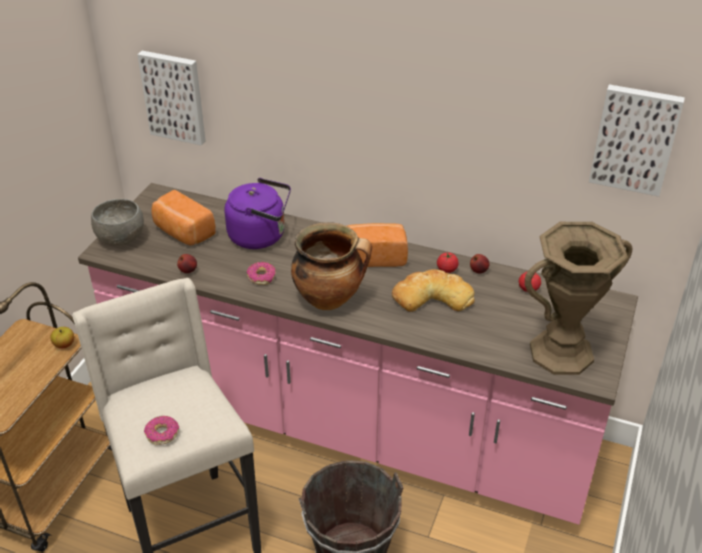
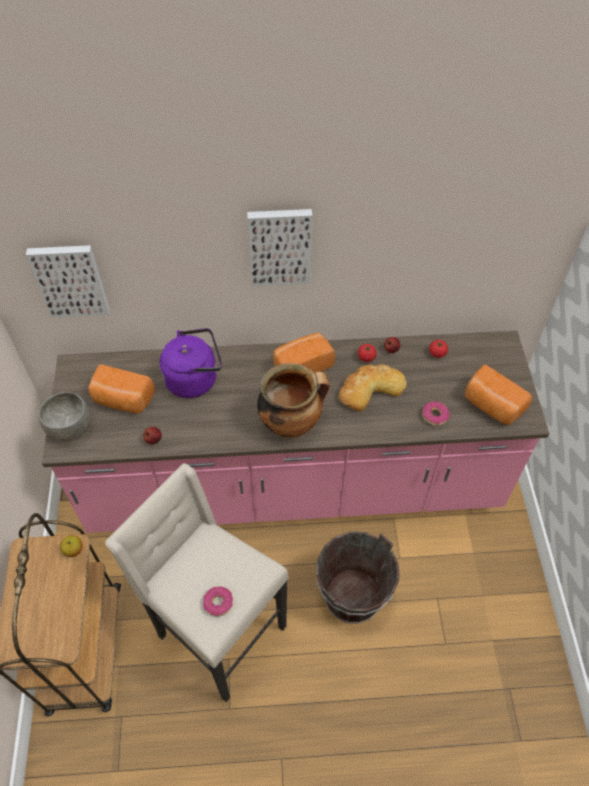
camera: 25 degrees left, 15 degrees up
(261, 277) = (221, 422): donut -> donut (435, 416)
(561, 352) = (492, 406): brown vase -> bread
(635, 139) = (520, 221): picture -> picture (280, 246)

